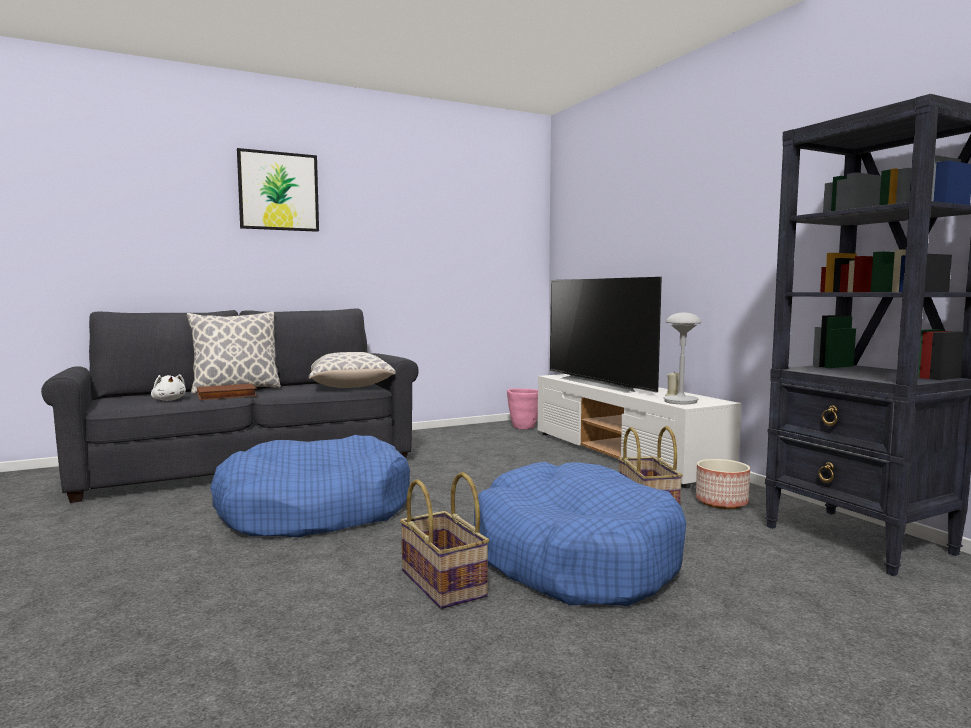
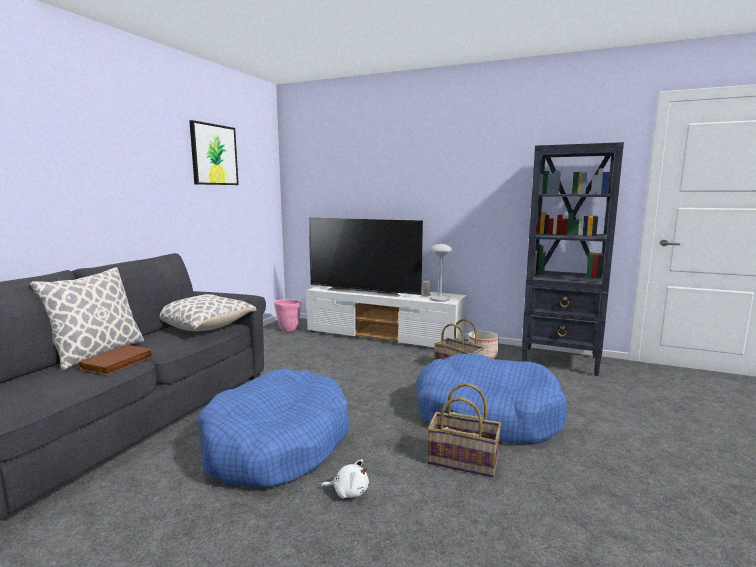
camera: 40 degrees left, 5 degrees up
(169, 400) = (62, 384): white plush toy -> white plush toy (348, 492)
(278, 191) = (81, 138): picture -> picture (214, 155)

